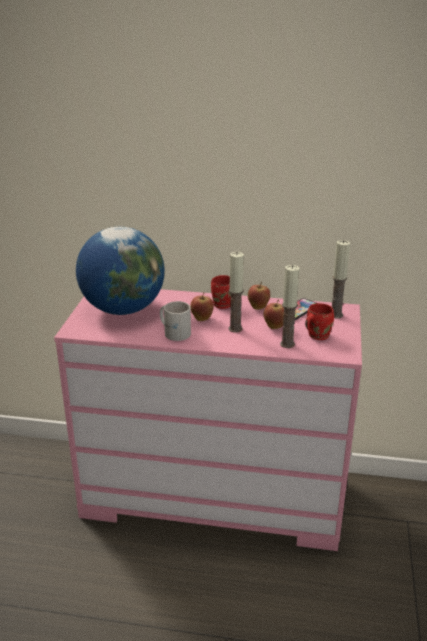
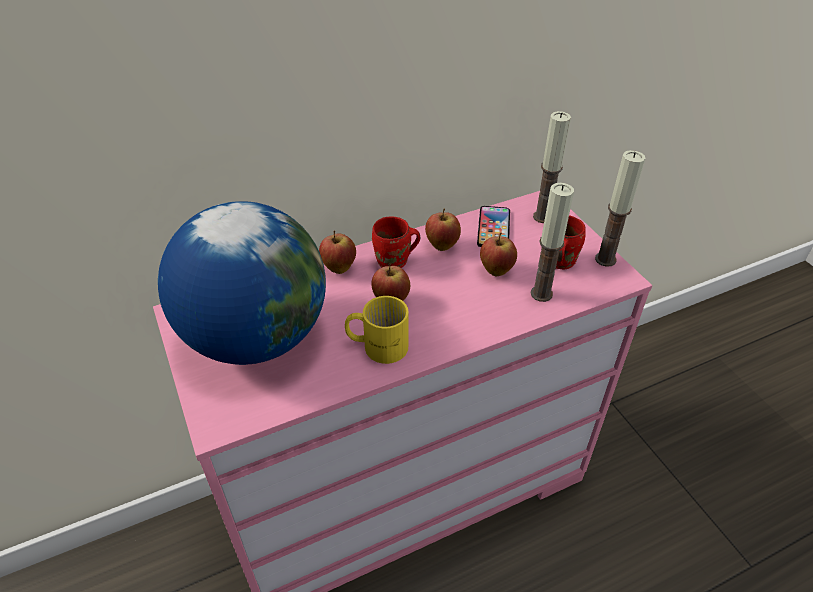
camera: 35 degrees left, 15 degrees up
(174, 331) = (378, 344): white mug -> yellow mug
(192, 298) = (338, 268): none -> apple
(235, 328) = (452, 298): candle -> candle (605, 259)

